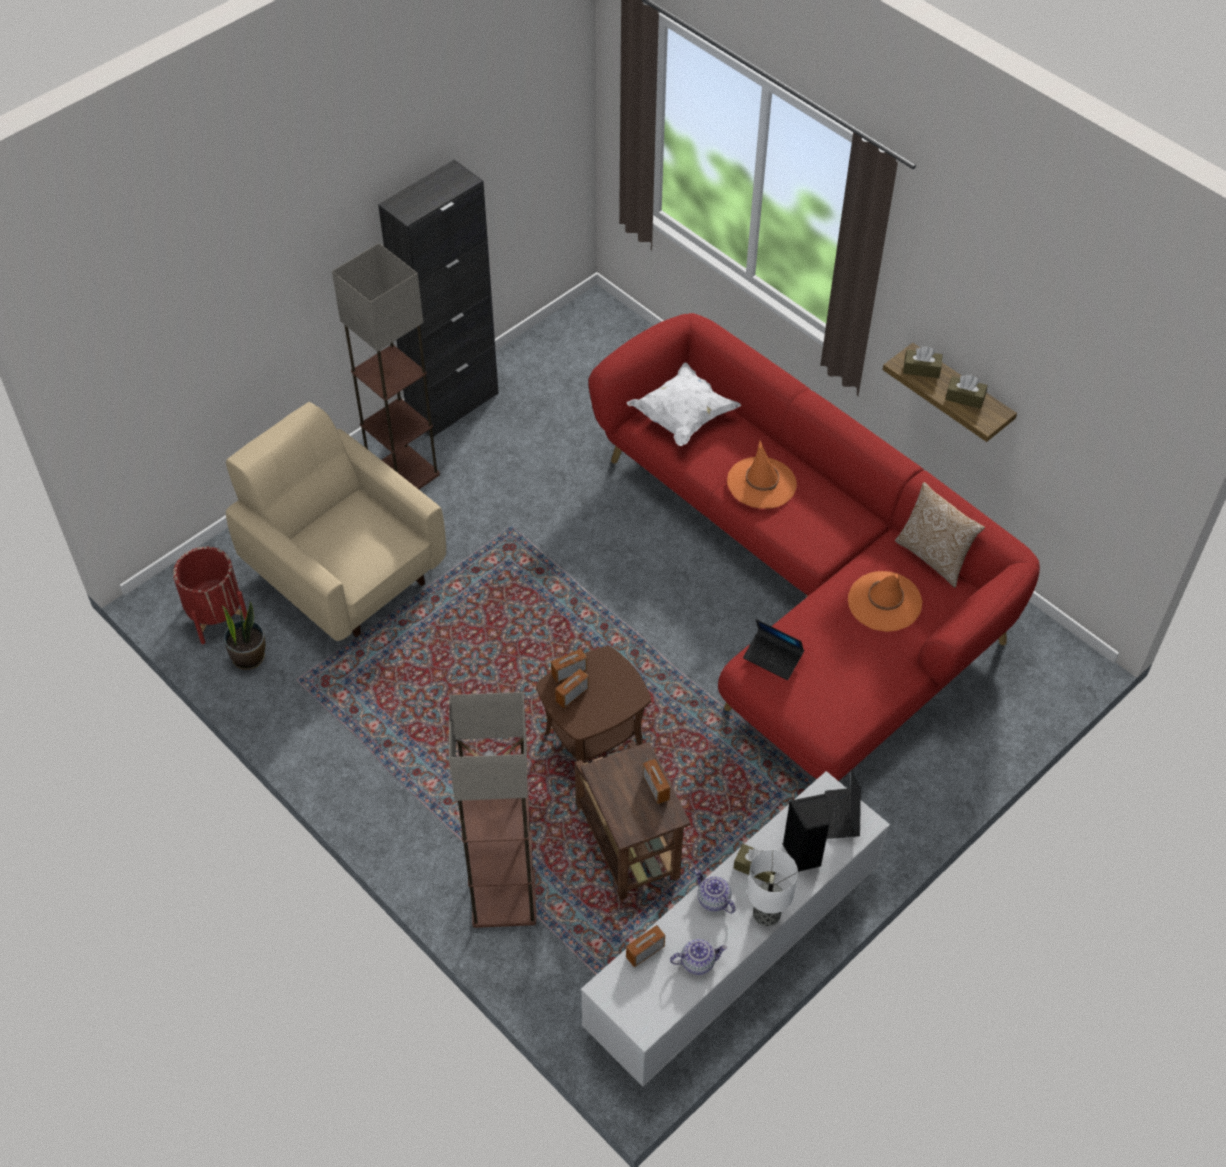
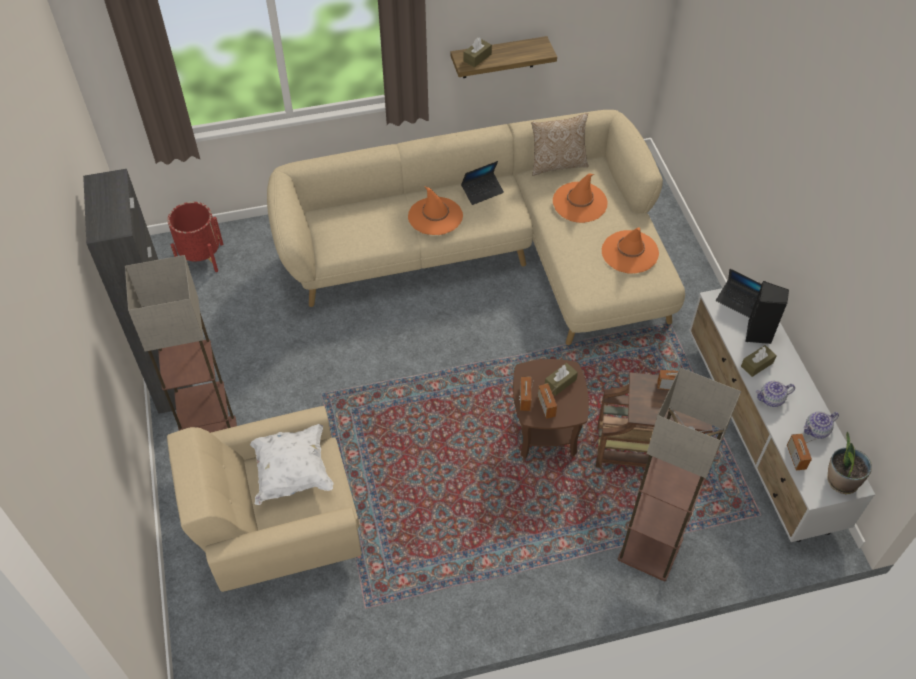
camera: 60 degrees left, 0 degrees up
(216, 616) = (255, 644): red planter -> red planter (201, 257)
(249, 657) = (317, 636): potted plant -> potted plant (841, 481)
(682, 417) = (343, 229): white pillow -> white pillow (292, 471)
(697, 961) = (816, 430): teapot -> teapot turned 135 degrees counterclockwise
(766, 914) = (796, 376): table lamp -> none
(773, 658) = (587, 279): laptop -> laptop (482, 191)
(804, 581) = (492, 254): red sofa -> beige sofa
(843, 681) = (629, 252): none -> orange hat
(965, 397) = (517, 51): brown tissue box -> brown tissue box (560, 382)

